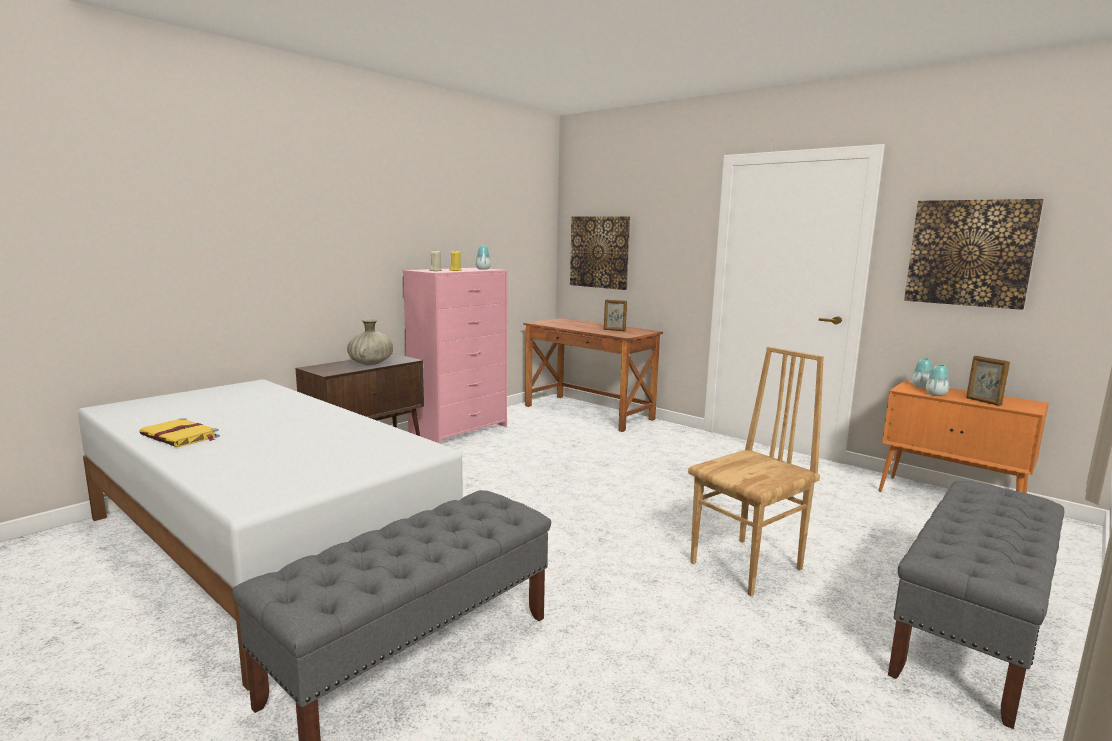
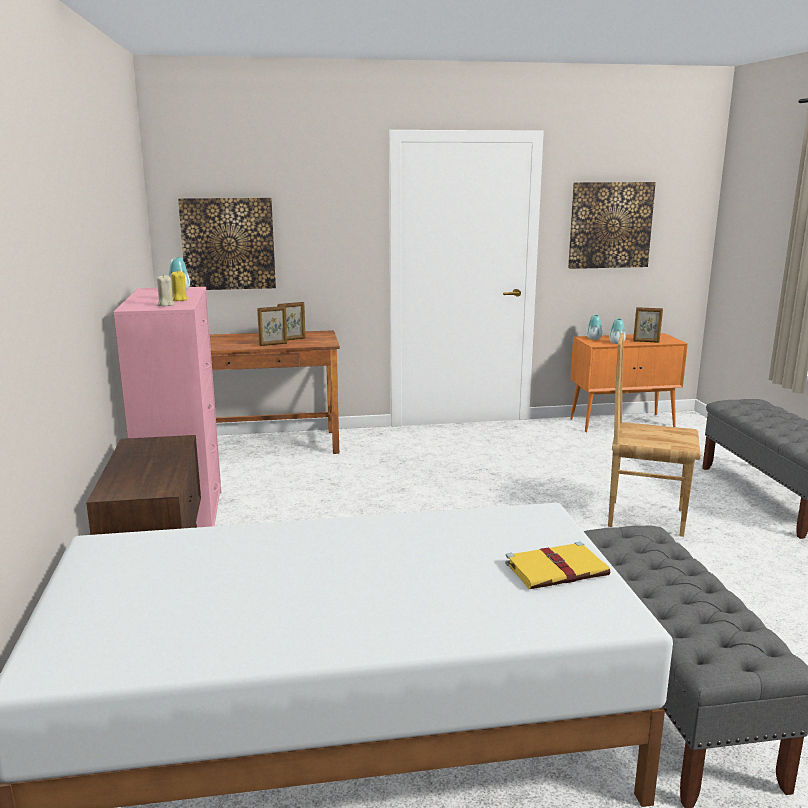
camera: 50 degrees left, 5 degrees up
(181, 436) = (317, 628): yellow book -> yellow book (558, 569)
(371, 363) = (159, 460): beige vase -> none
(592, 330) = (273, 344): none -> picture frame
(748, 566) = (645, 517): brown chair -> brown chair turned 75 degrees counterclockwise

